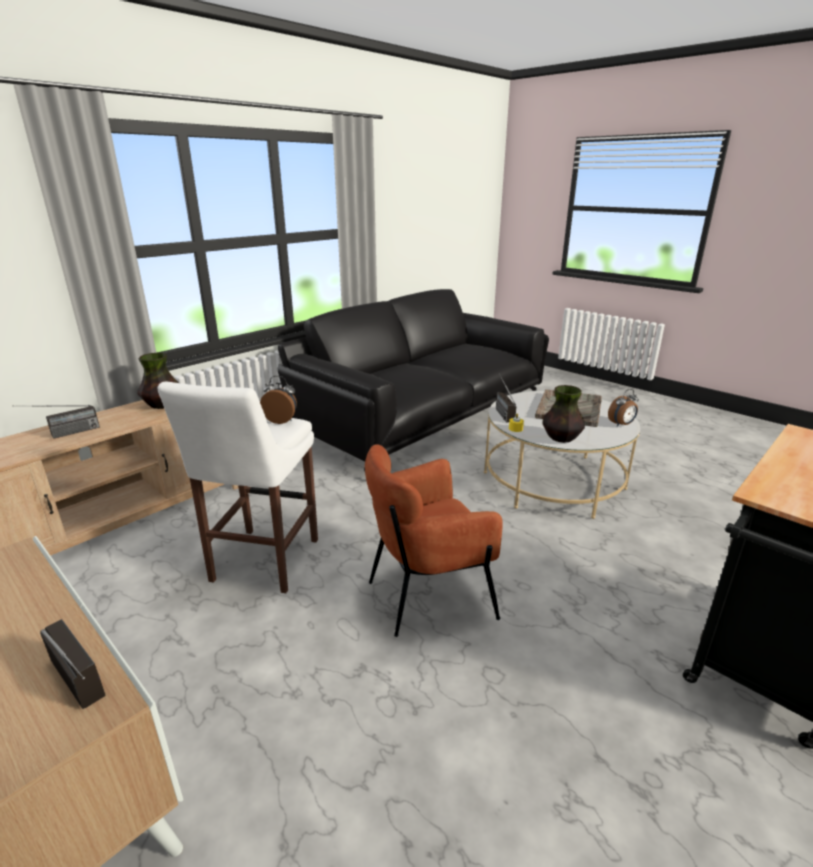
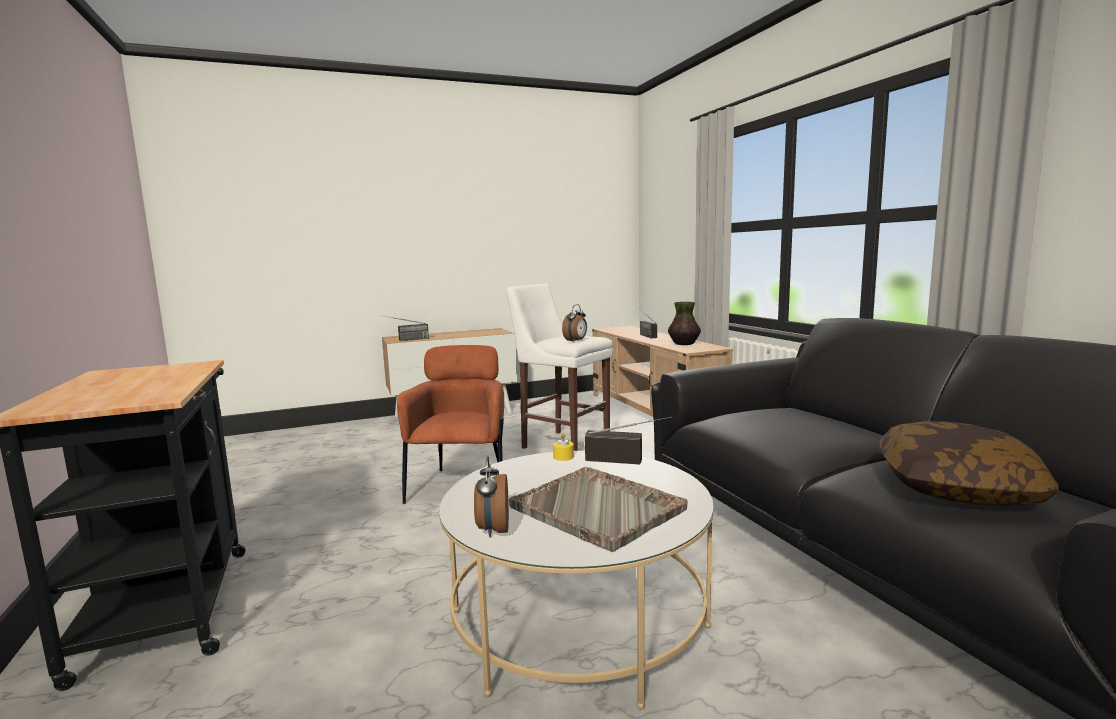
camera: 115 degrees right, 15 degrees down
(472, 356) = (955, 488): none -> pillow
(561, 438) = (506, 473): vase -> none

